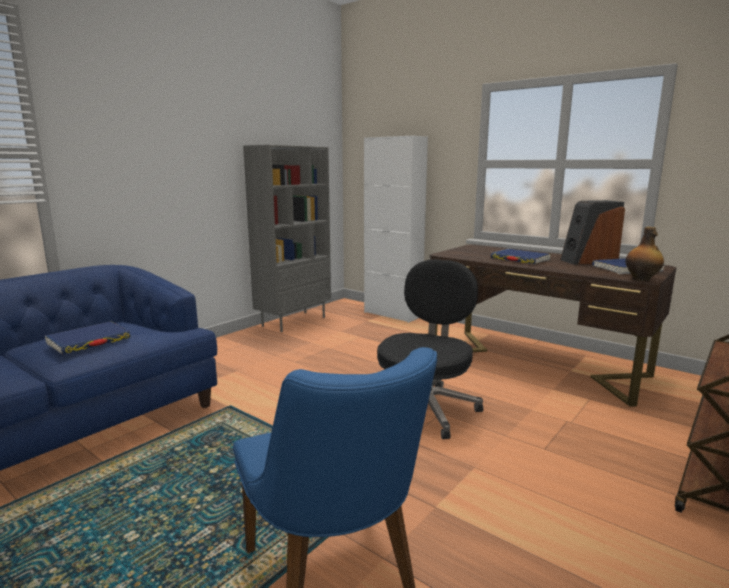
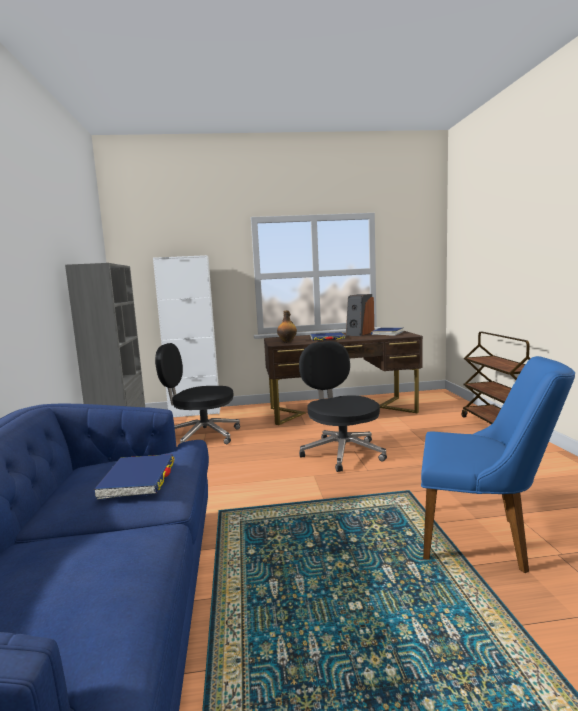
camera: 45 degrees left, 5 degrees down
(352, 338) = (202, 436): none -> black office chair
(641, 279) = (411, 335): bottle -> bottle (287, 342)

